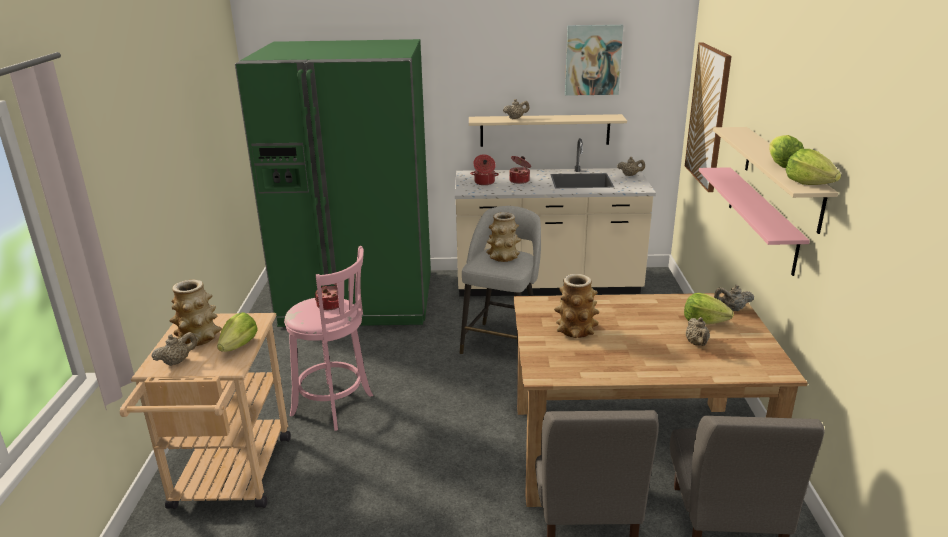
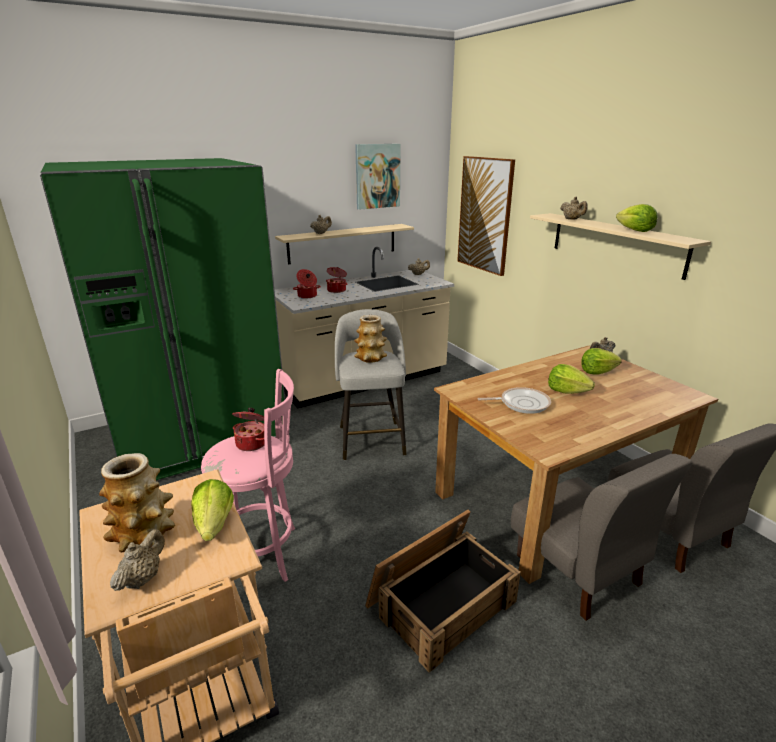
camera: 30 degrees left, 0 degrees up
(437, 489) = (441, 602): none -> crate
(576, 330) = (521, 403): vase -> frying pan
(697, 344) = (616, 390): beige teapot -> beige teapot (572, 219)
(761, 218) = (587, 283): pink shelf -> none
(808, 183) = (681, 238): lettuce -> lettuce (566, 391)

